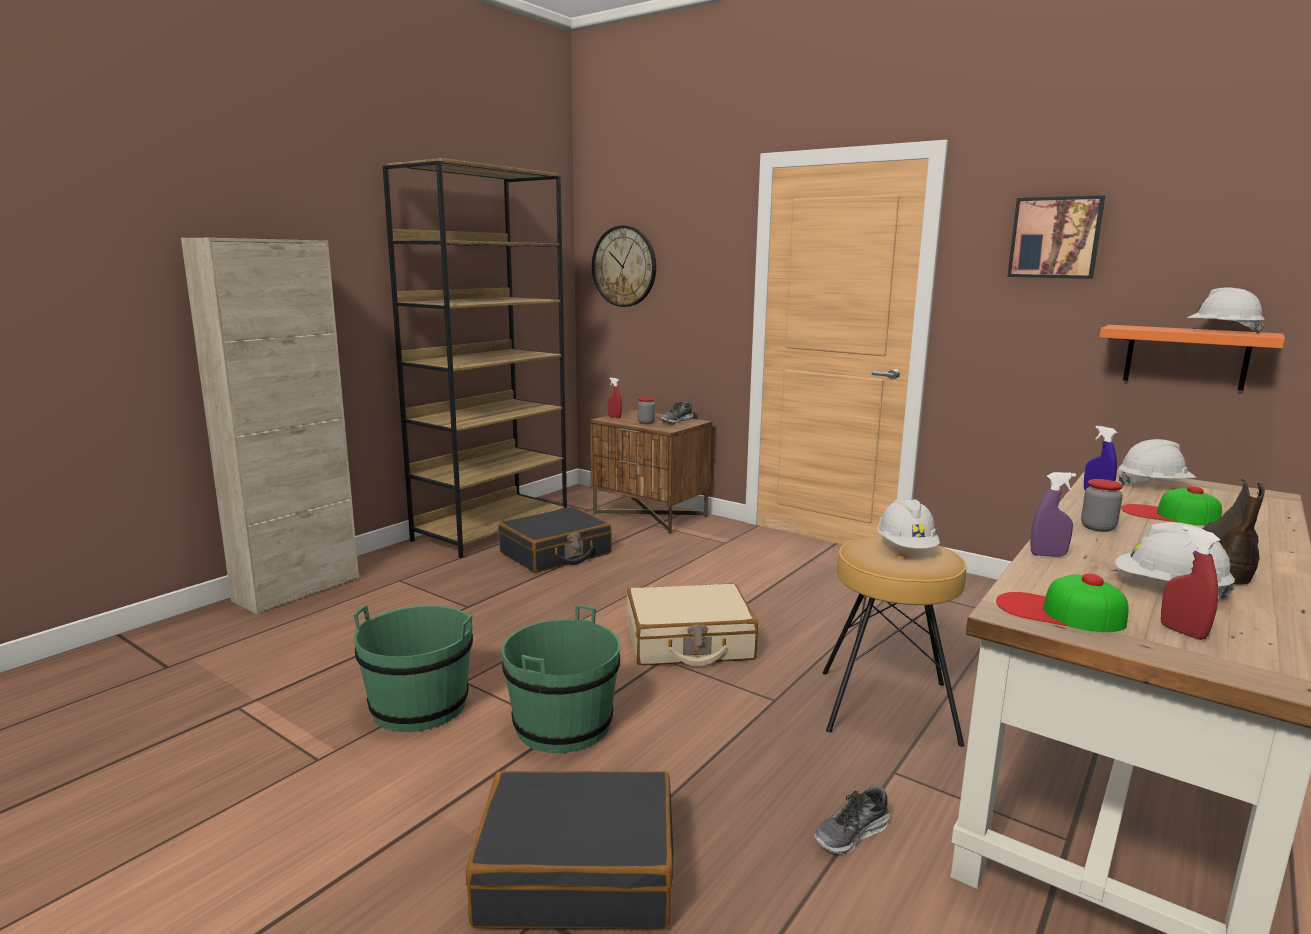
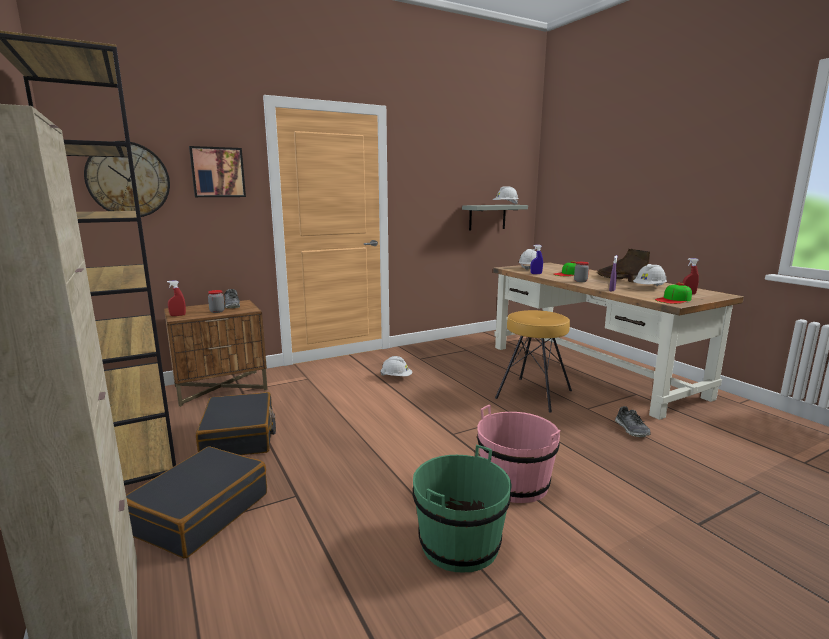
camera: 65 degrees left, 0 degrees up
(562, 725) = (514, 483): green bucket -> pink bucket
(577, 871) = (662, 505): black suitcase -> black suitcase (200, 513)
(689, 642) = (437, 422): beige suitcase -> none
(906, 548) = (534, 314): white hard hat -> white hard hat (396, 377)
(1055, 238) = (439, 164): picture -> picture (217, 172)
(1186, 357) = (487, 217): orange shelf -> grey shelf

